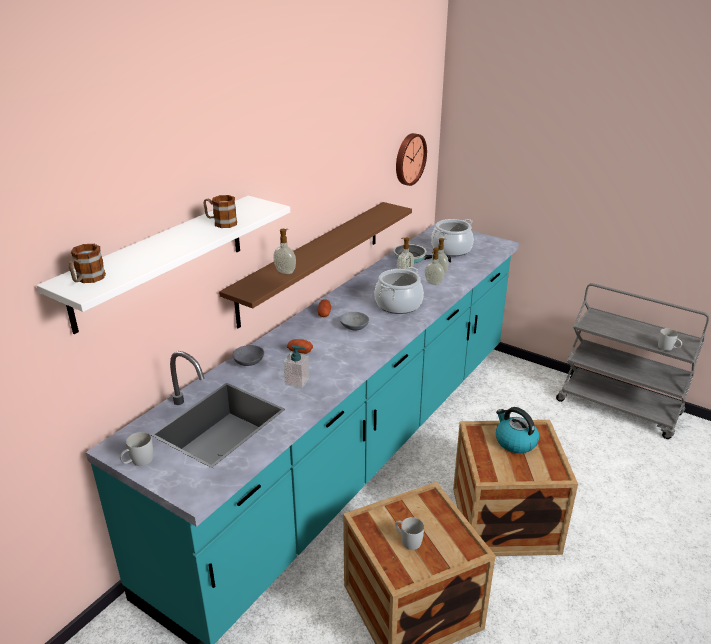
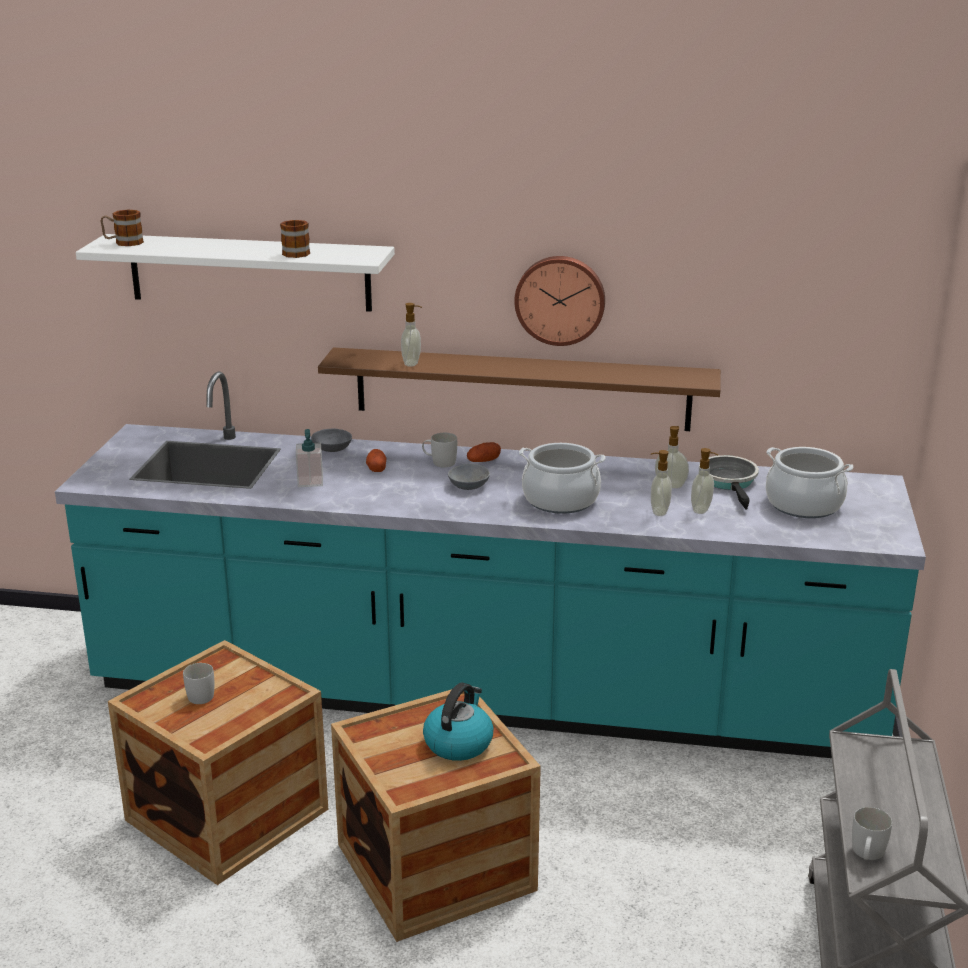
camera: 65 degrees right, 5 degrees down
(138, 462) = (122, 447): white mug -> white mug (439, 462)
(409, 159) = (812, 322): wall clock -> wall clock (560, 299)

